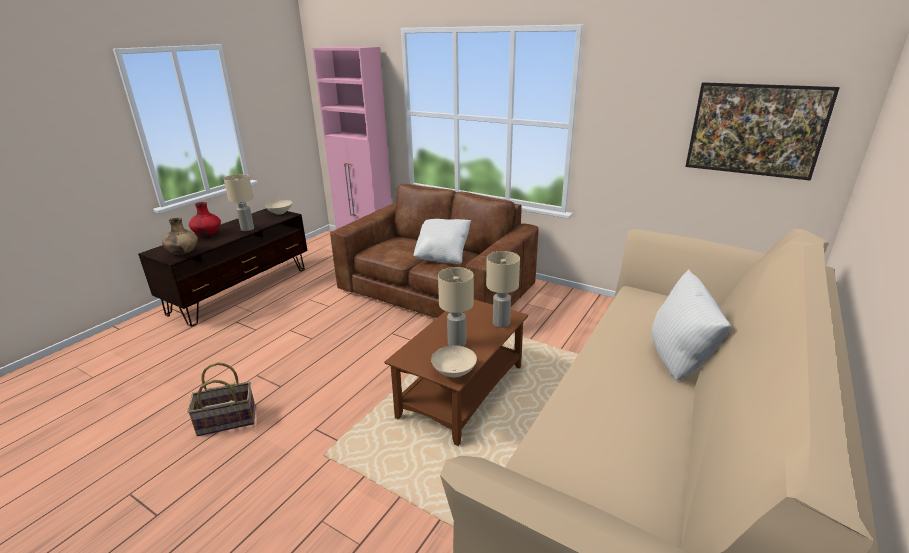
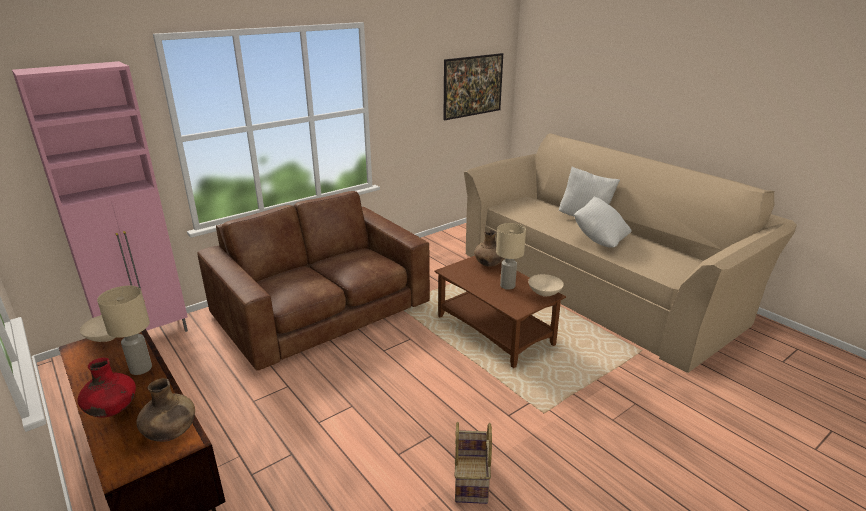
camera: 70 degrees left, 0 degrees up
(443, 256) = (350, 264): white pillow -> white pillow (599, 240)
(501, 323) = (489, 264): beige table lamp -> brown vase

